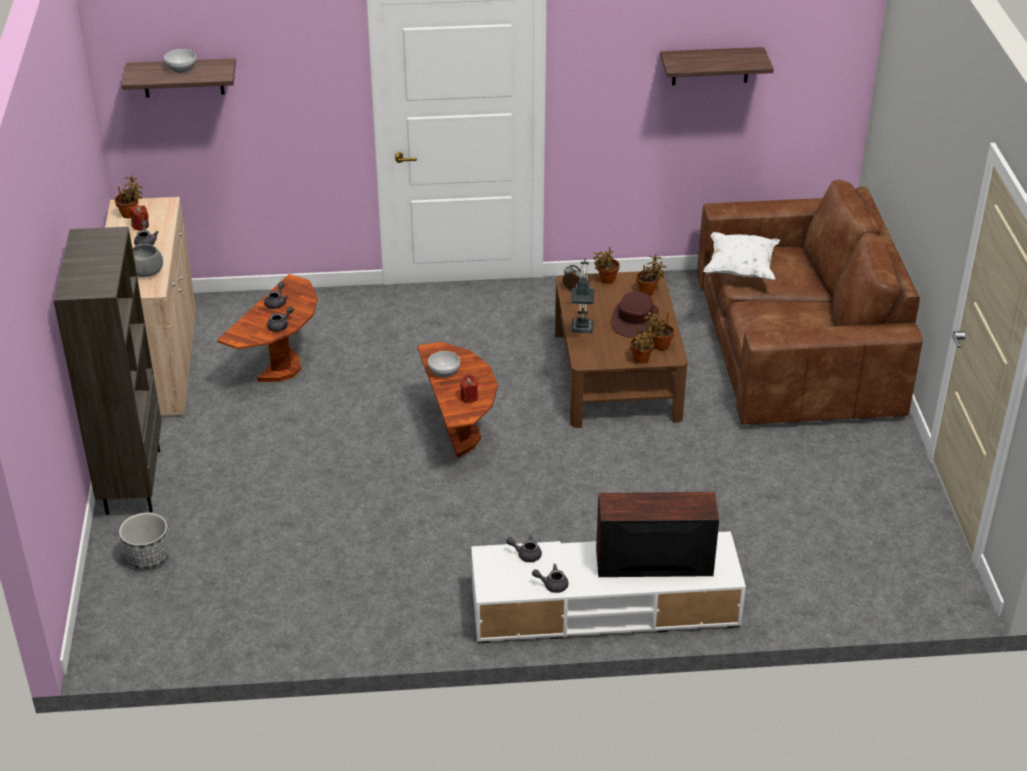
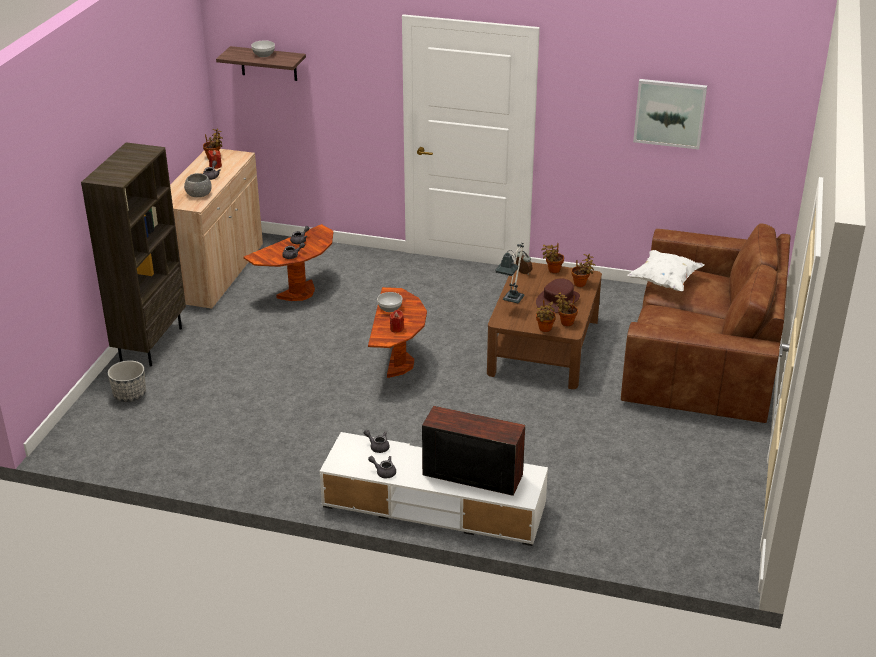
camera: 20 degrees right, 5 degrees down
(710, 66) = (669, 113): shelf -> picture

